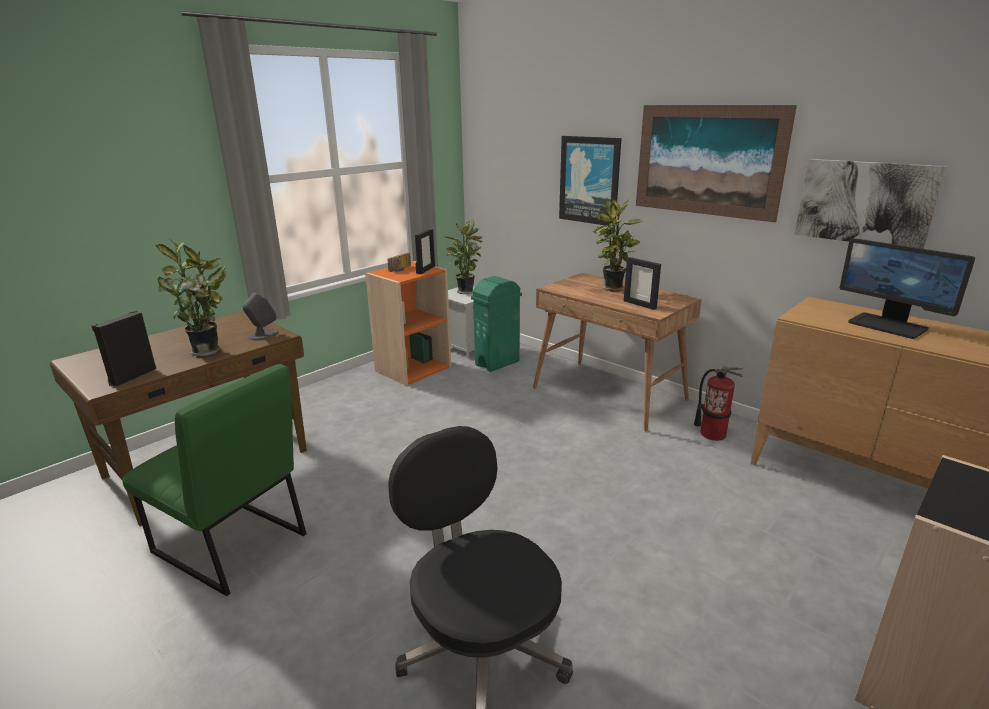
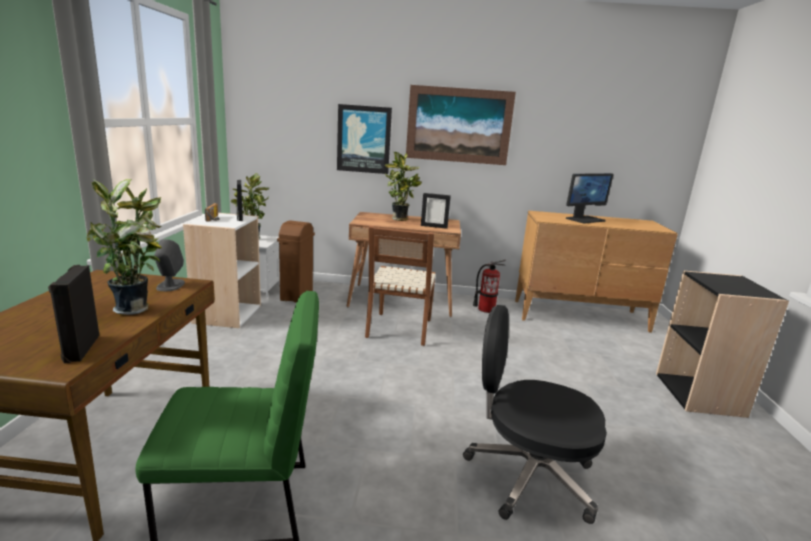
camera: 40 degrees left, 5 degrees down
(413, 368) = (227, 313): orange bookcase -> white bookcase
(498, 363) = (297, 296): green trash can -> brown trash can
(556, 430) = (398, 330): none -> chair
(865, 202) = (556, 151): picture -> none
(888, 325) = (585, 219): monitor -> monitor turned 45 degrees counterclockwise

